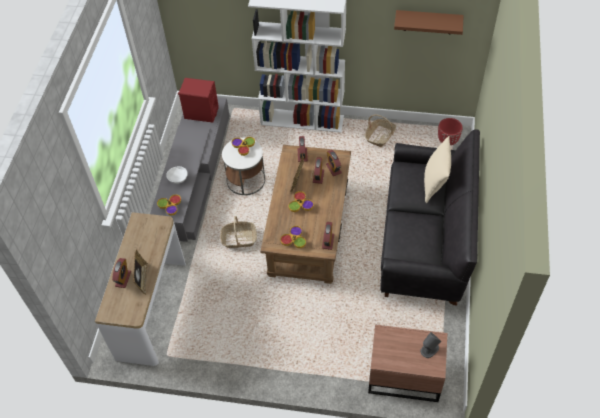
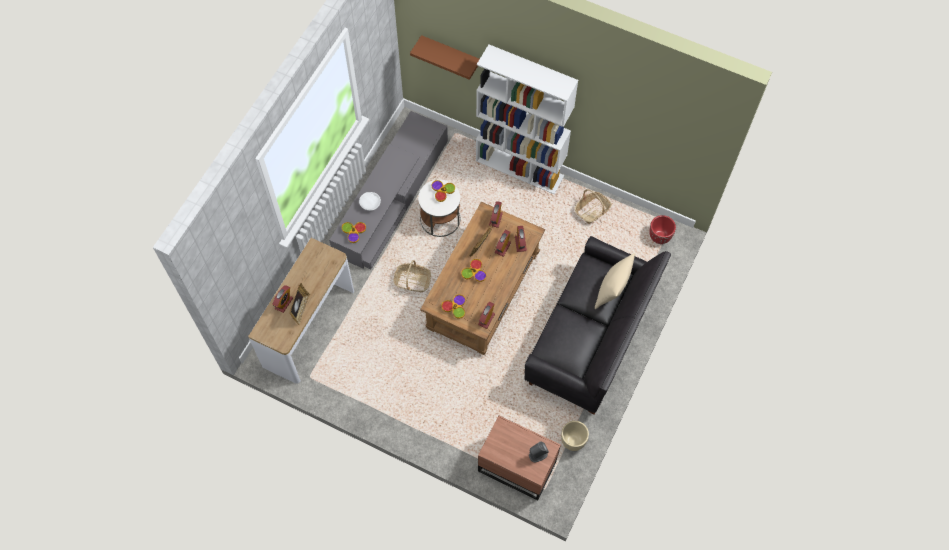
camera: 15 degrees right, 10 degrees up
(201, 113) = (416, 136): red speaker -> none
(428, 22) = (656, 127): brown shelf -> brown shelf (451, 54)
(448, 336) = (573, 441): none -> beige planter

